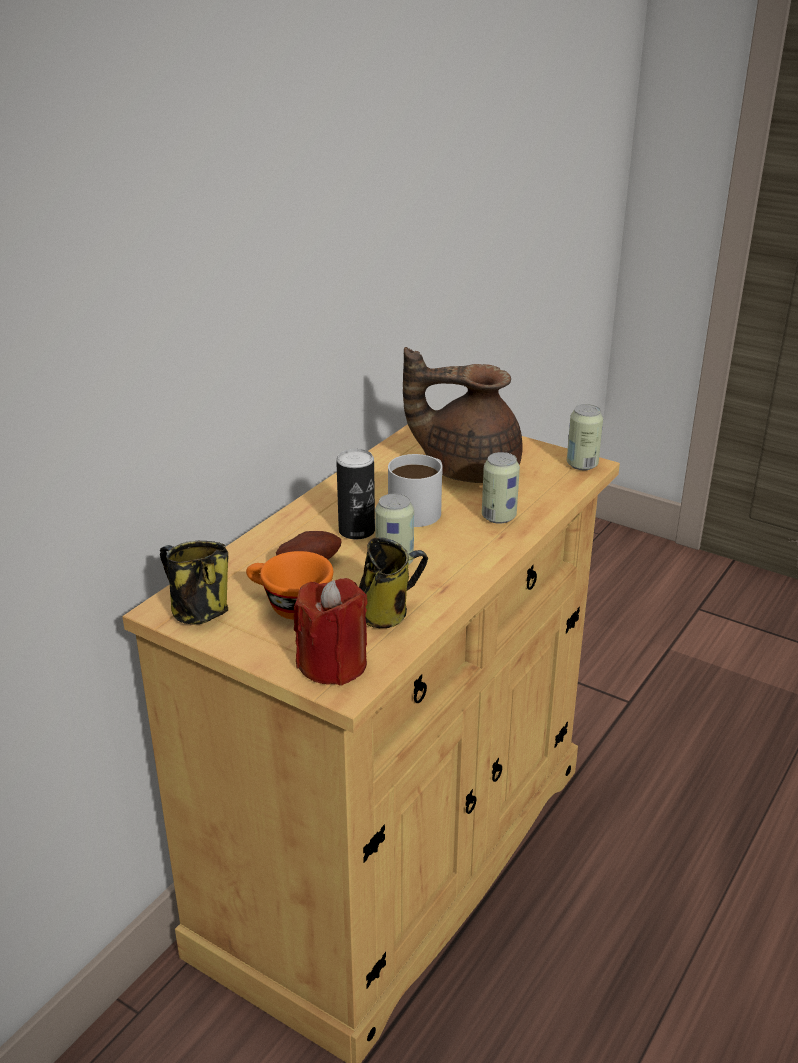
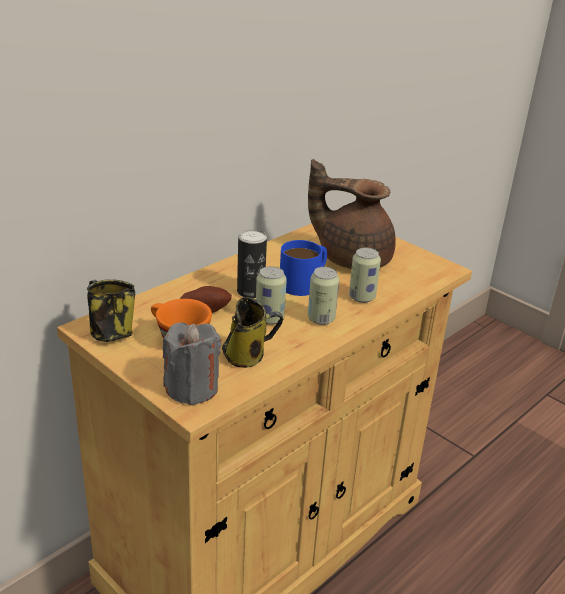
camera: 10 degrees right, 0 degrees up
(333, 664) = (192, 388): red candle -> grey candle
(420, 508) = (305, 282): white mug -> blue mug
(582, 464) = (441, 268): can -> can (321, 319)

